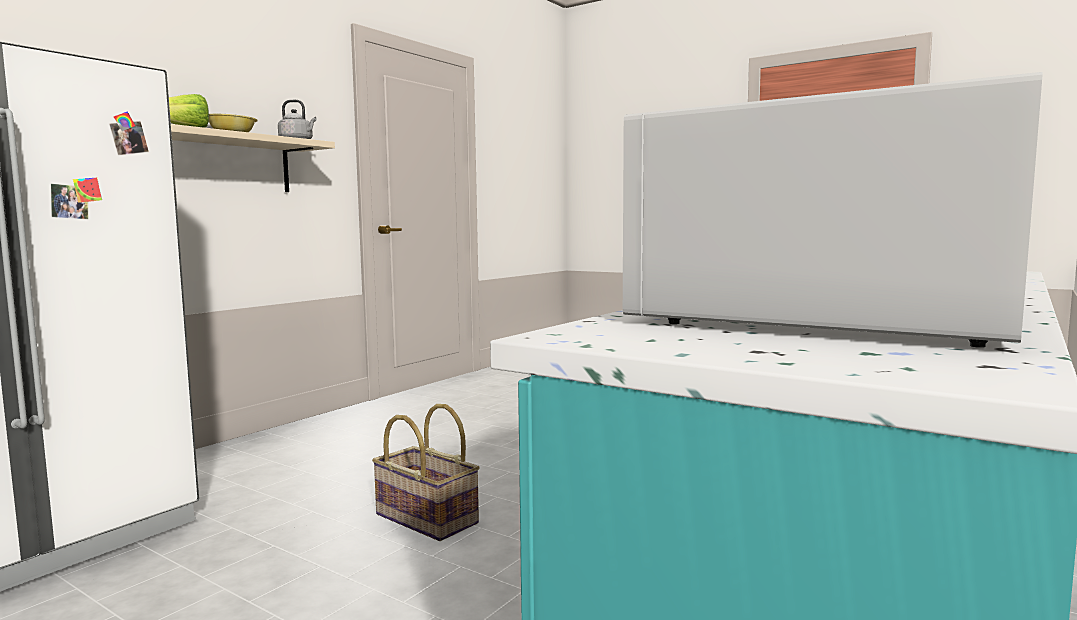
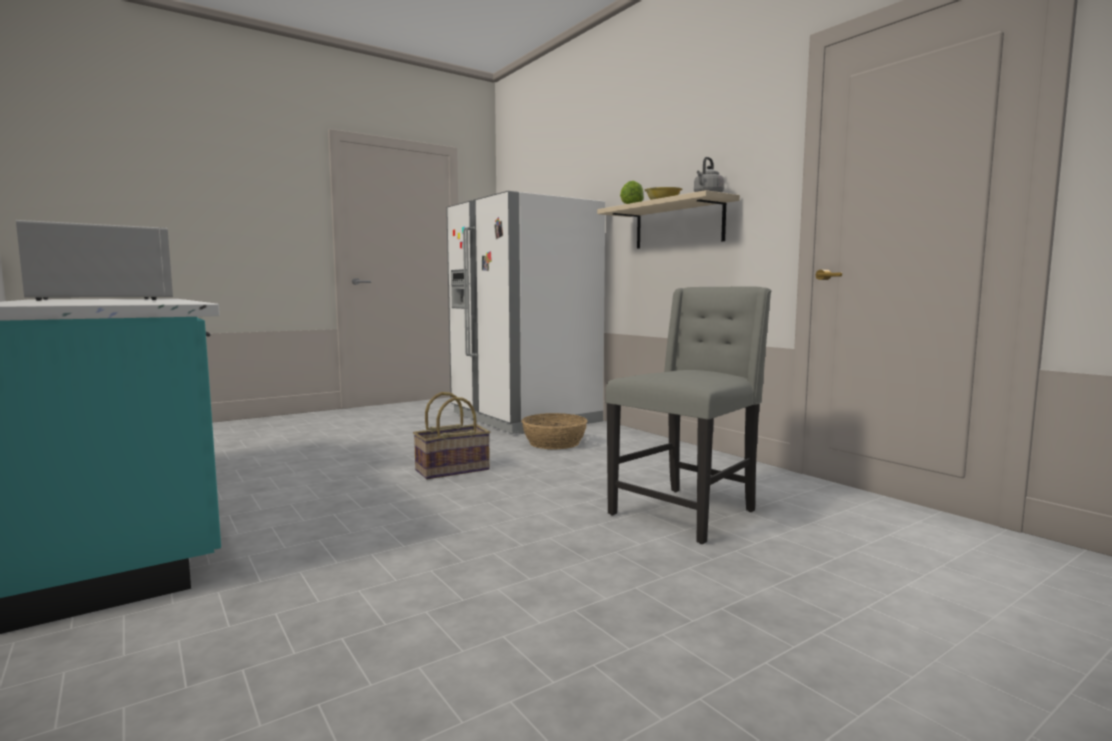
camera: 110 degrees right, 0 degrees up
(258, 488) = (554, 443): none -> basket
(503, 419) = (686, 513): none -> grey chair

